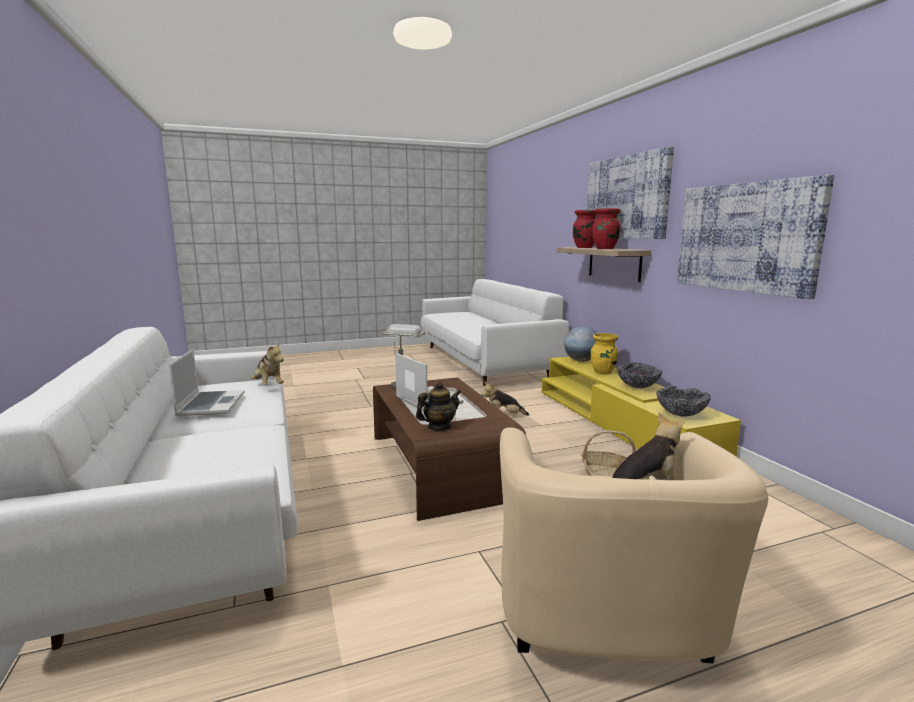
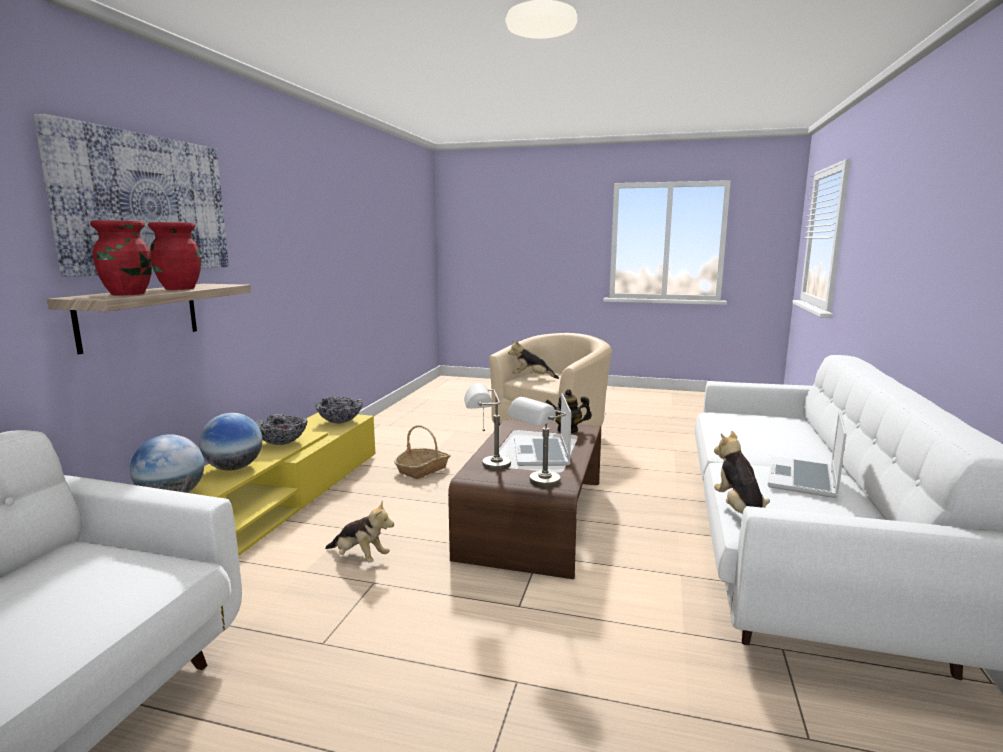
camera: 145 degrees left, 0 degrees up
(452, 386) = (486, 465): none -> grey table lamp
(603, 372) = (234, 468): yellow vase -> globe
(746, 237) = (291, 259): picture -> none

